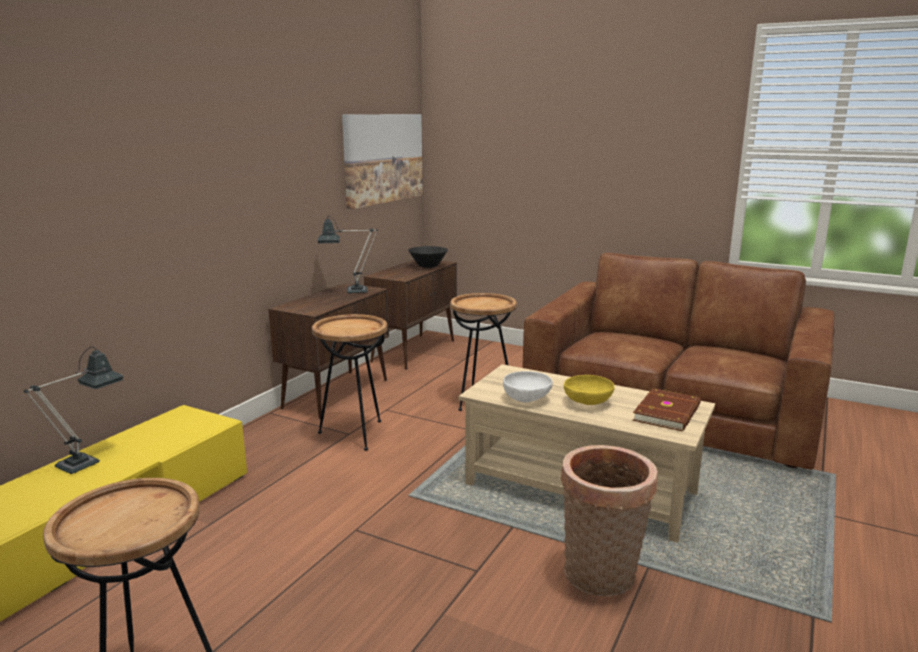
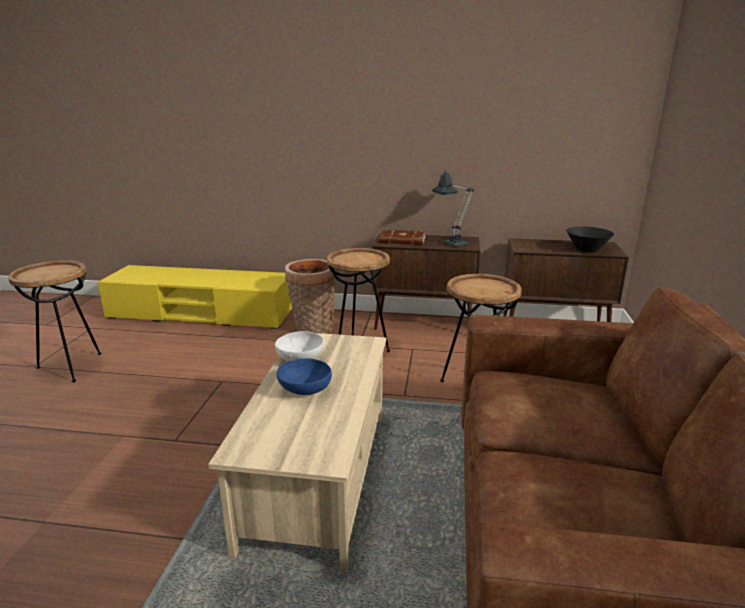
camera: 70 degrees right, 5 degrees up
(86, 461) = (209, 274): table lamp -> none
(383, 158) = (568, 123): picture -> none
(588, 403) = (304, 390): yellow bowl -> blue bowl
(601, 577) = (167, 508): basket -> basket (312, 329)
(668, 413) = (296, 441): brown book -> brown book (402, 240)

